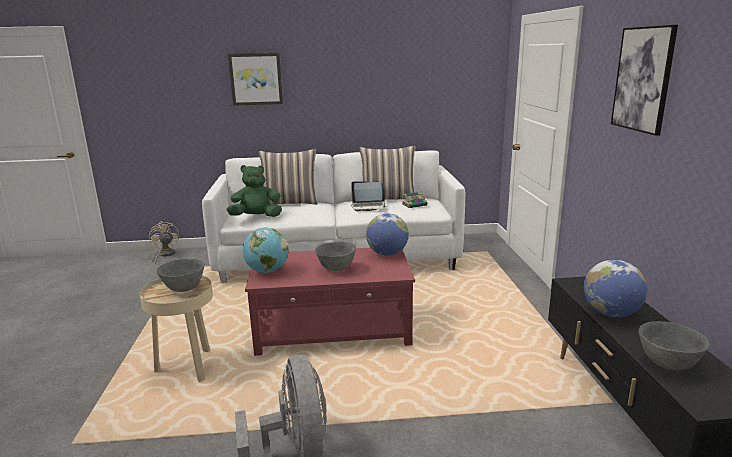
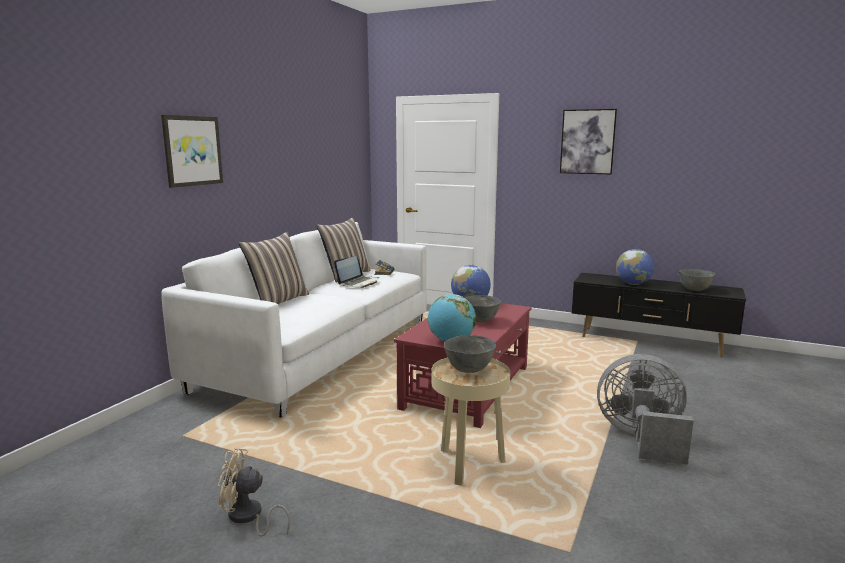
camera: 60 degrees left, 5 degrees down
(164, 255) = (104, 442): beige fan -> beige fan (248, 517)
(256, 217) = (295, 319): green plush toy -> none

